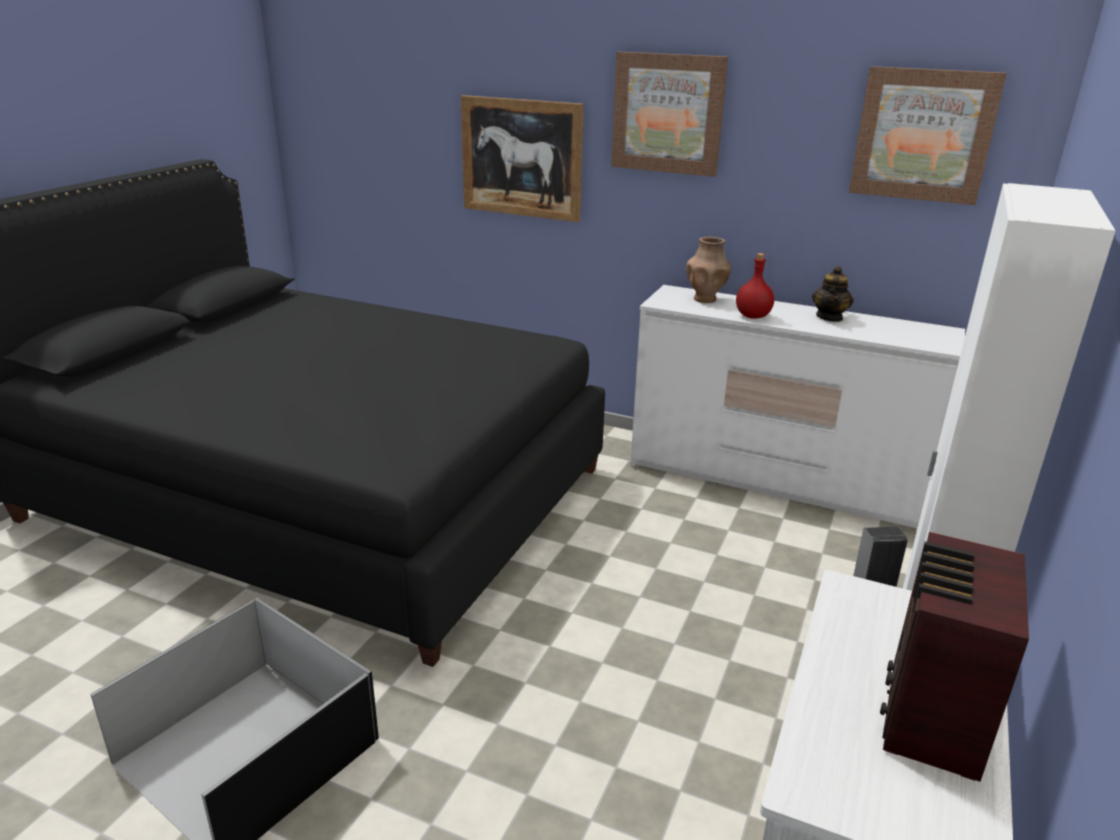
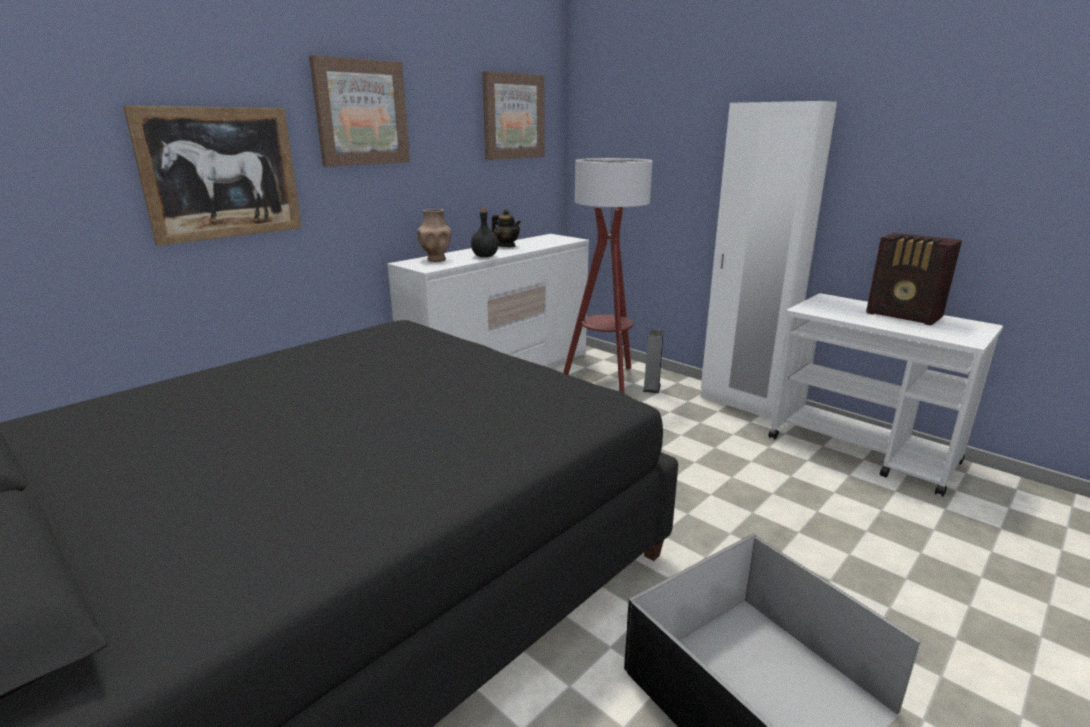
camera: 70 degrees left, 5 degrees down
(752, 316) = (484, 256): red bottle -> black bottle
(850, 564) = (605, 379): none -> floor lamp

